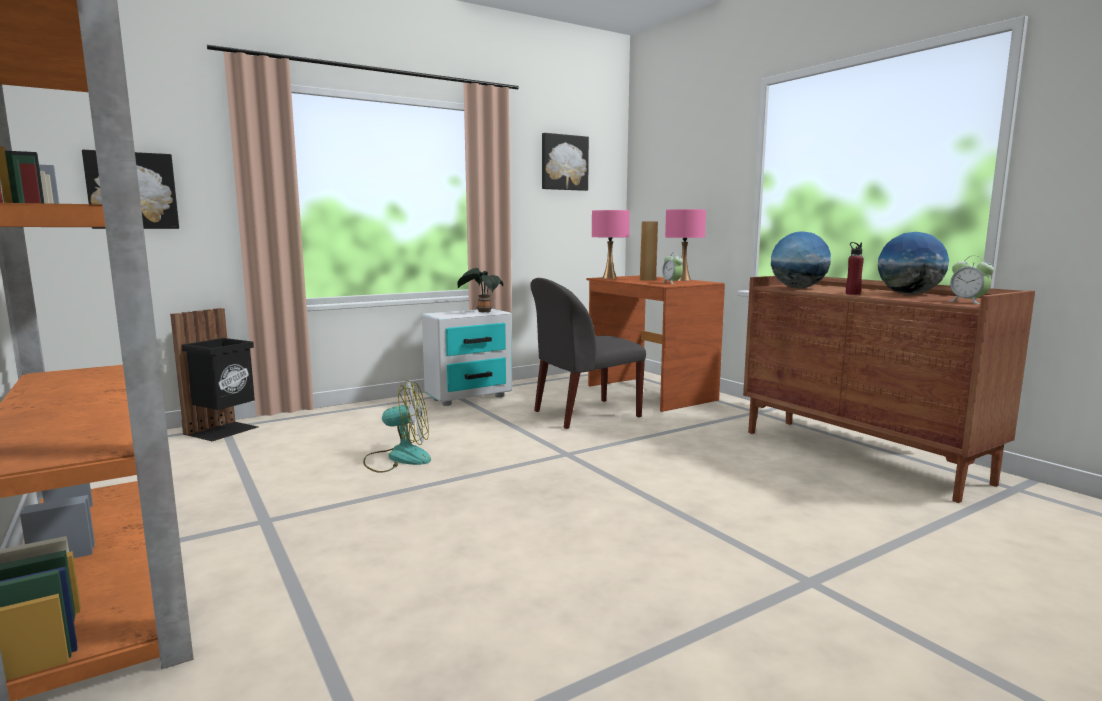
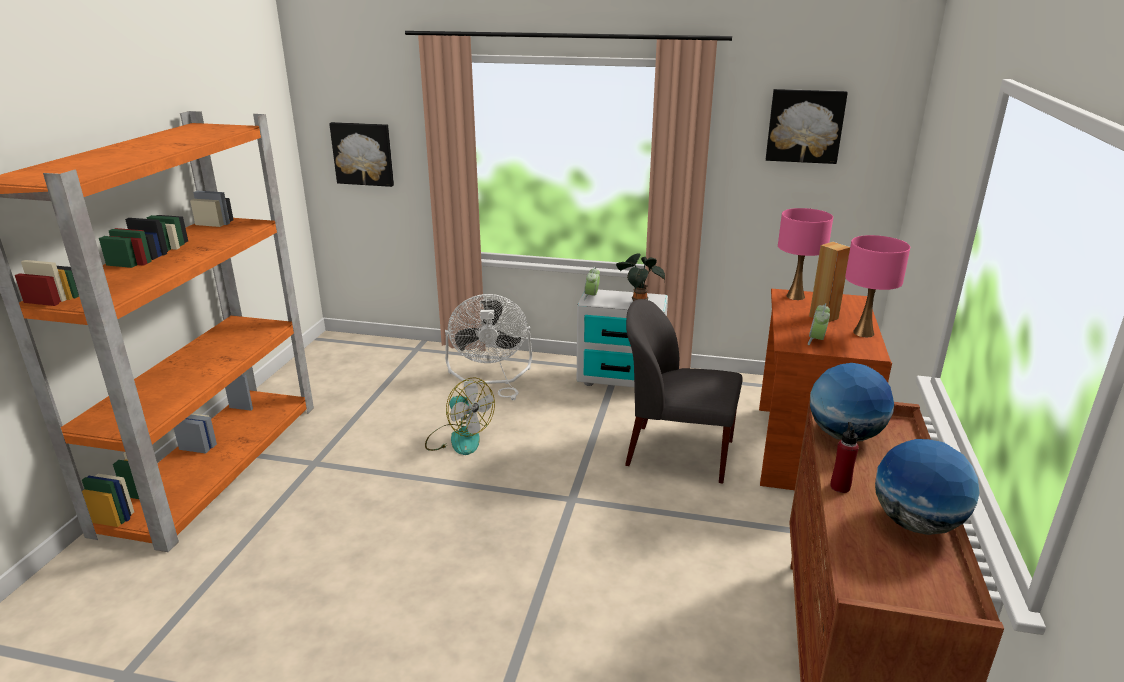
camera: 45 degrees right, 15 degrees up
(224, 431) = (411, 353): black trash can -> none
(353, 422) = (493, 378): none -> white fan
(968, 302) = (893, 587): alarm clock -> alarm clock (591, 296)

